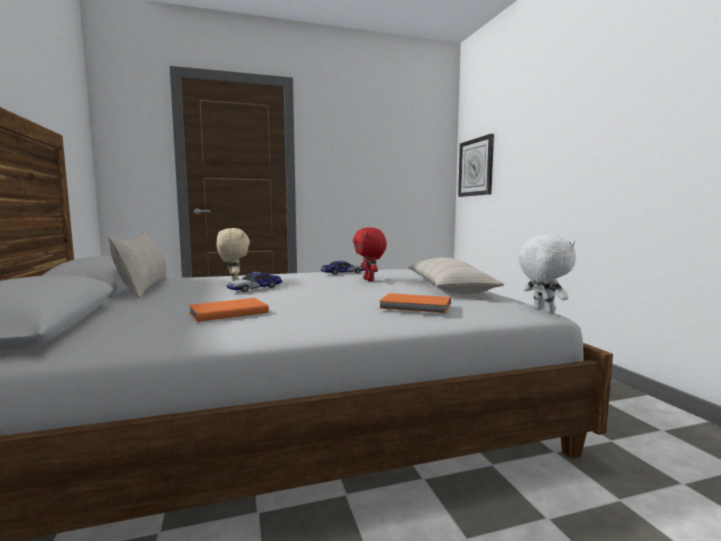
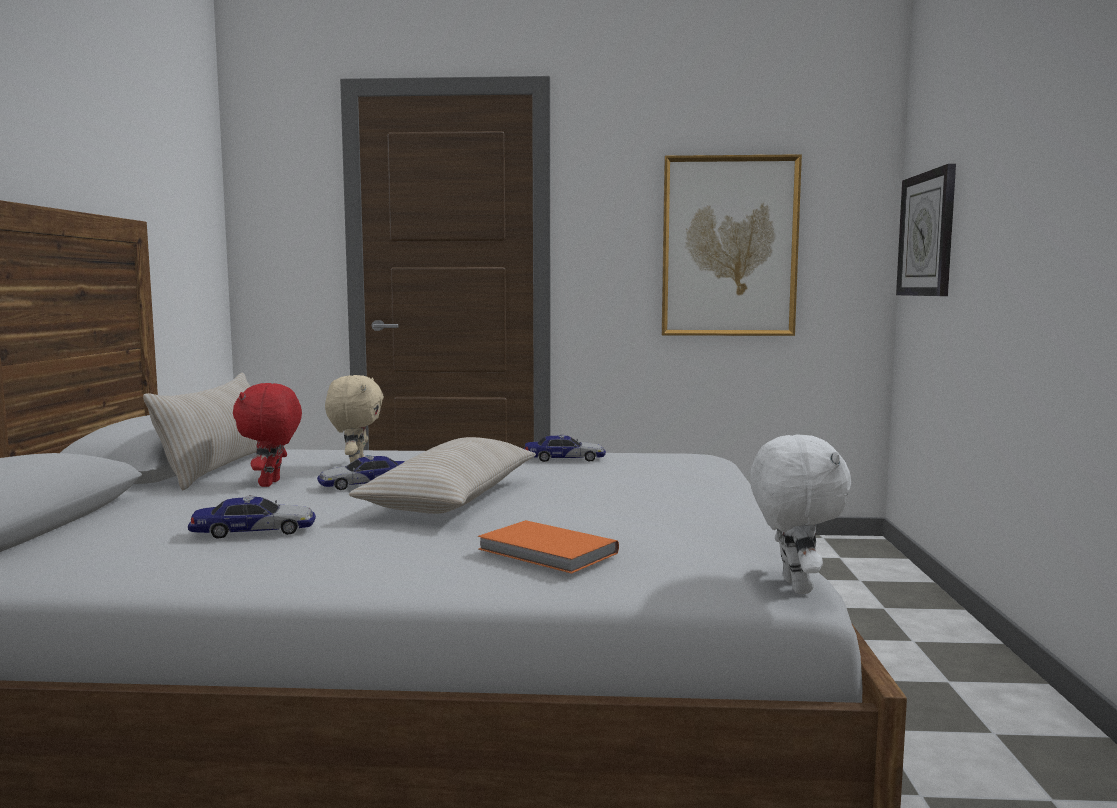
camera: 20 degrees right, 0 degrees up
(227, 312) = (254, 531): orange book -> toy car
(369, 280) = (583, 480): red plush toy -> red plush toy (271, 484)
(383, 172) = (729, 247): none -> picture
(448, 289) = (693, 515): beige pillow -> beige pillow (453, 498)

